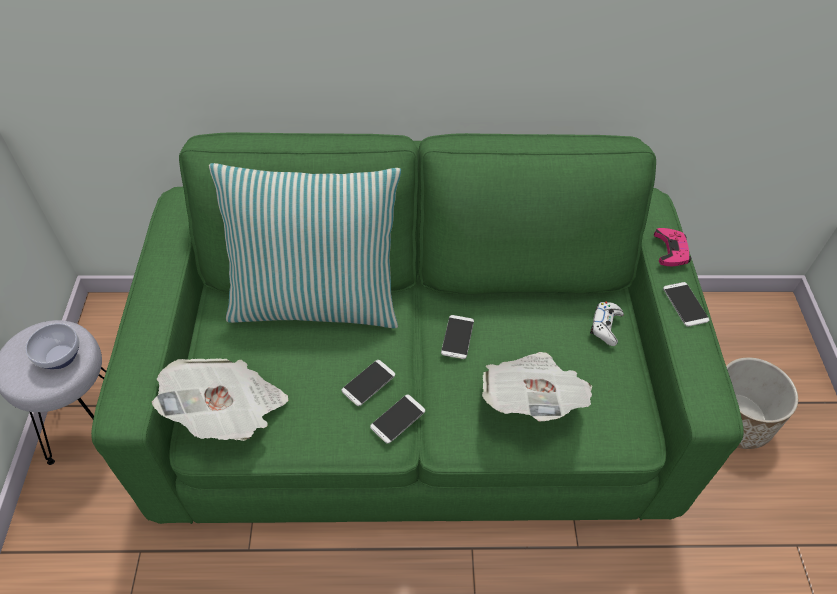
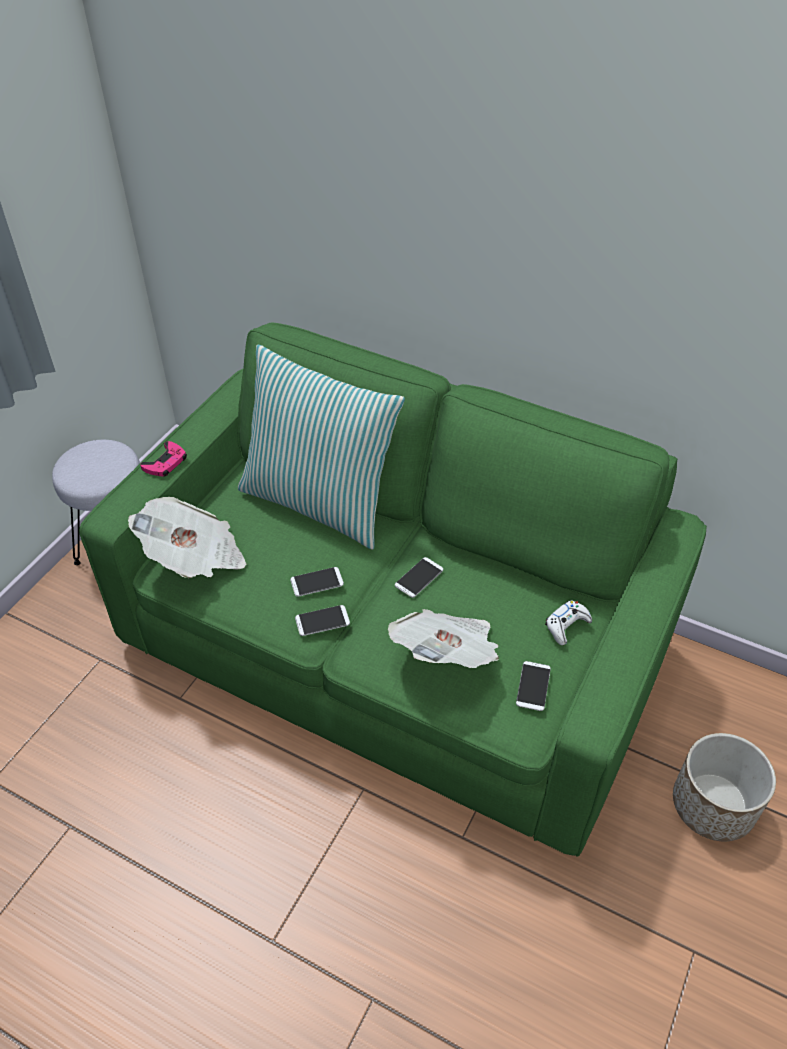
camera: 30 degrees right, 5 degrees down
(60, 358) = (105, 471): bowl -> none
(671, 250) = (662, 575): pink game controller -> pink game controller (165, 463)
(685, 304) = (639, 627): phone -> phone (533, 686)

